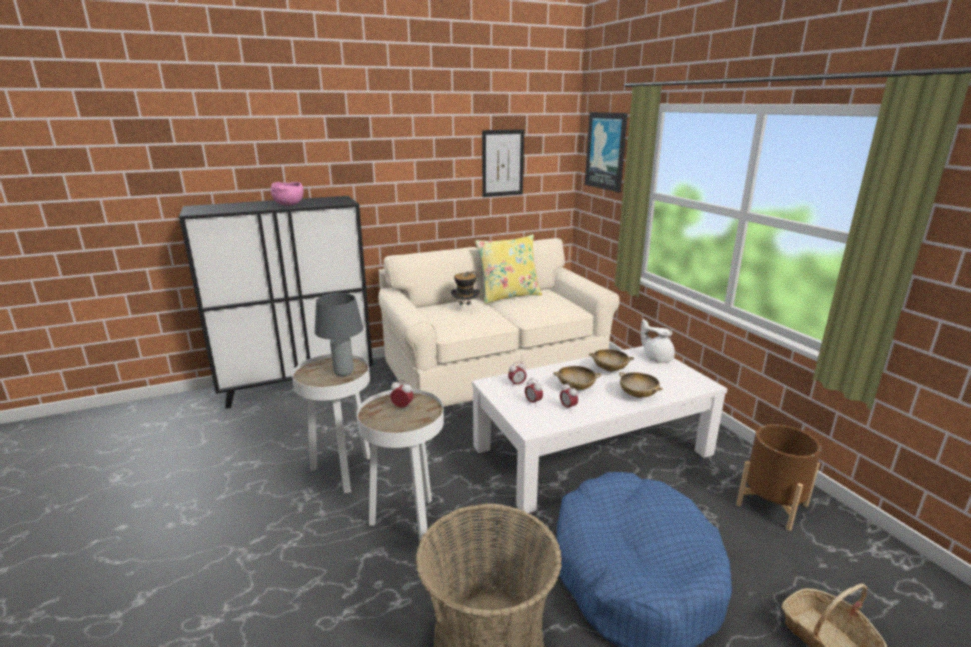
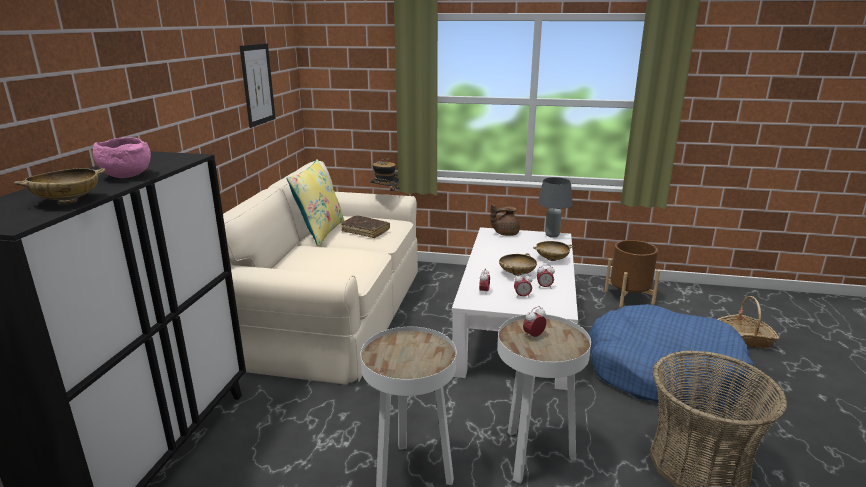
camera: 55 degrees left, 0 degrees up
(344, 373) = (419, 347): grey table lamp -> grey table lamp (552, 235)
(465, 309) = (316, 257): hat -> hat (385, 197)
(535, 306) = (365, 231): none -> brown book
(606, 151) = (350, 62): picture -> none
(609, 369) = (502, 253): beige bowl -> beige bowl (67, 201)
(657, 358) = (505, 233): white teapot -> brown teapot

